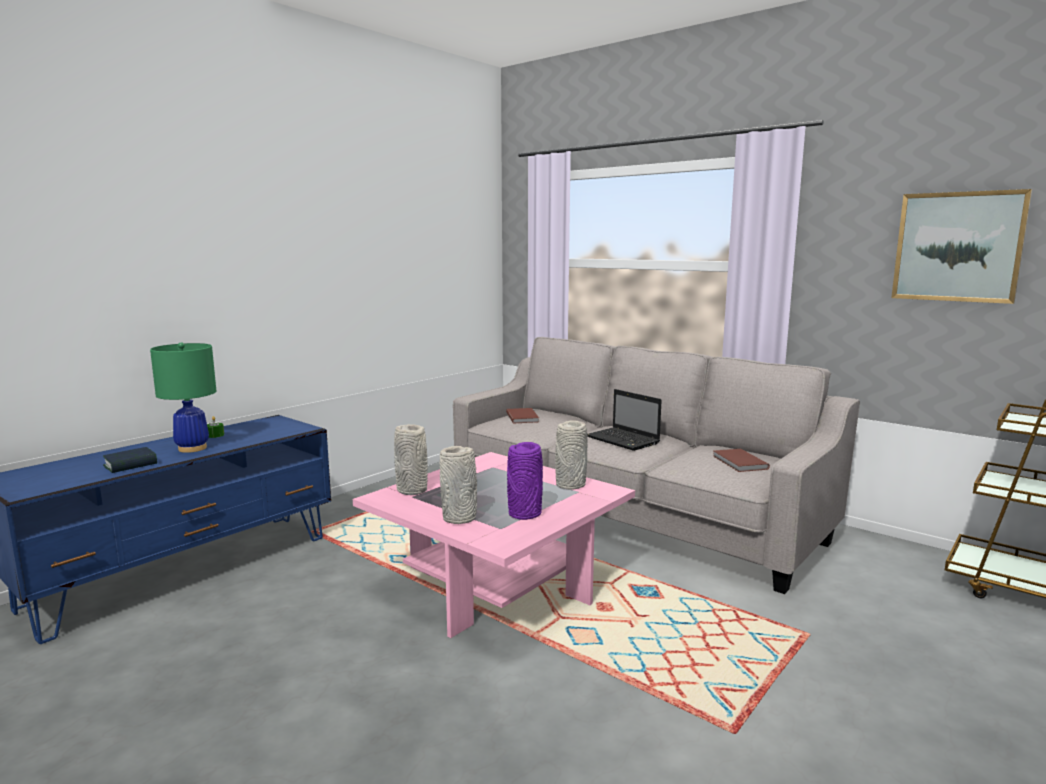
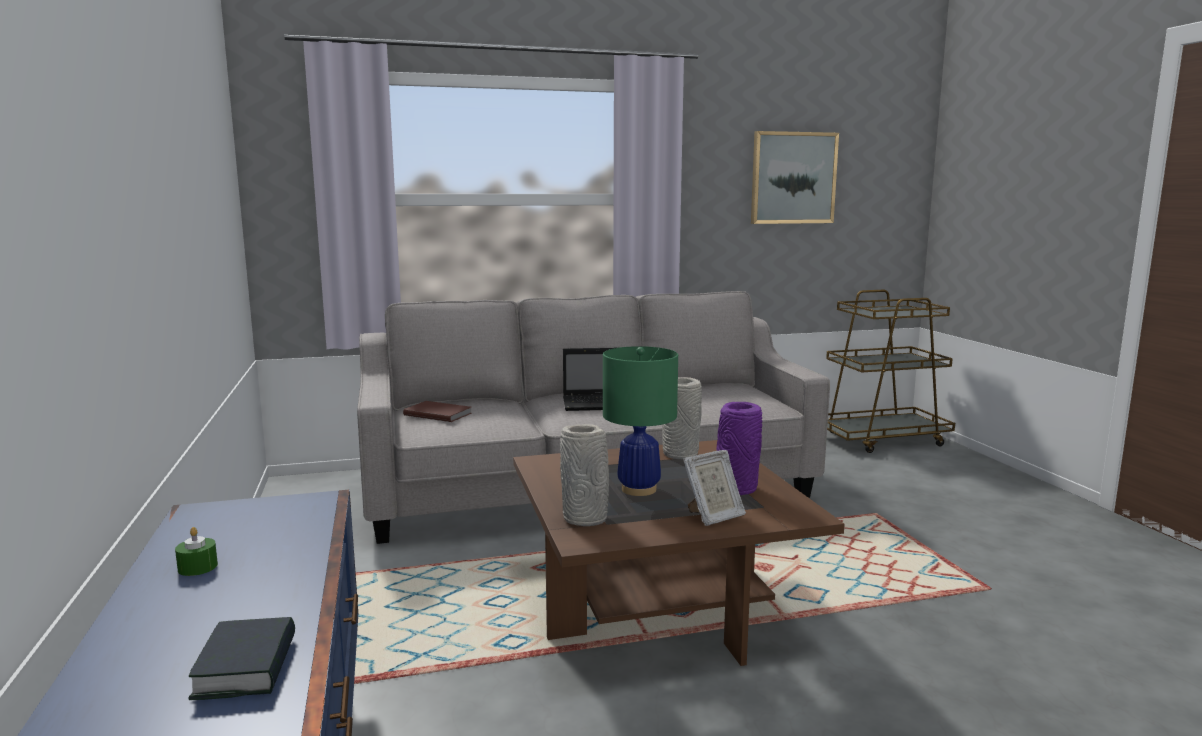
camera: 55 degrees left, 0 degrees up
(192, 448) = (250, 596): green table lamp -> green table lamp (639, 489)
(460, 518) = (713, 516): grey vase -> picture frame
(497, 585) = (658, 603): pink coffee table -> brown coffee table
(739, 463) = (726, 393): brown book -> none

